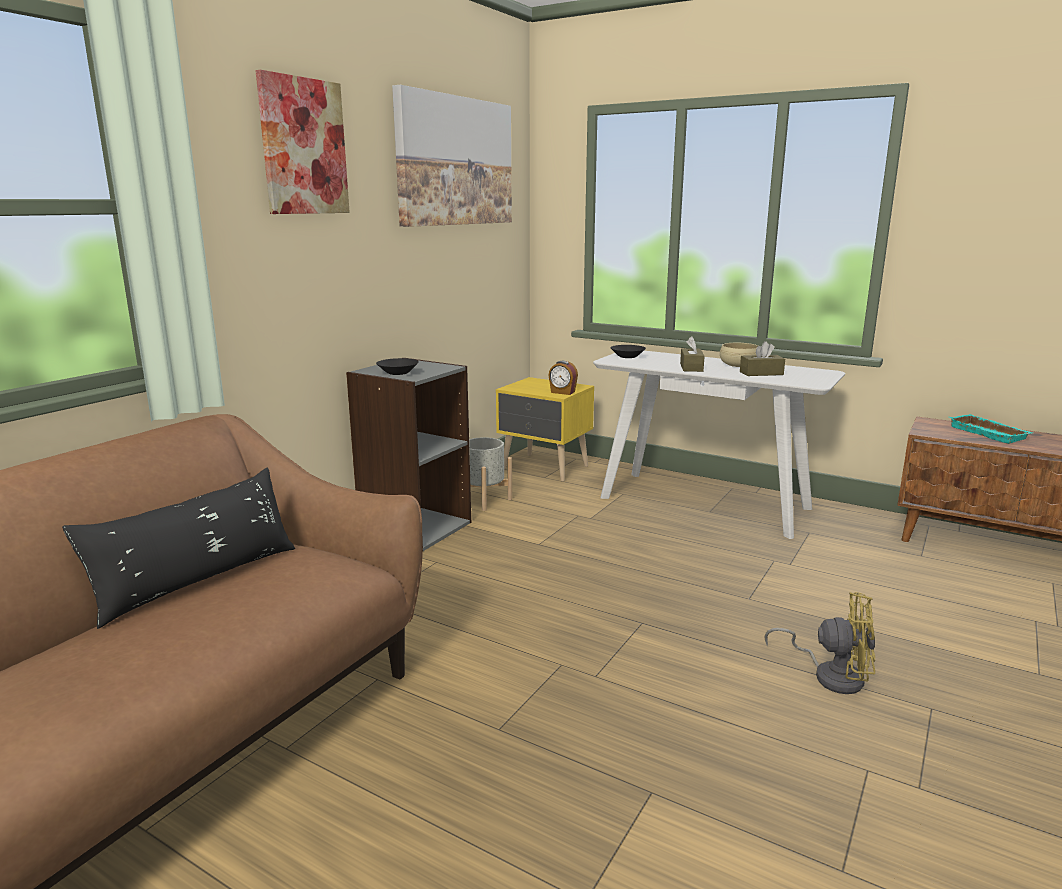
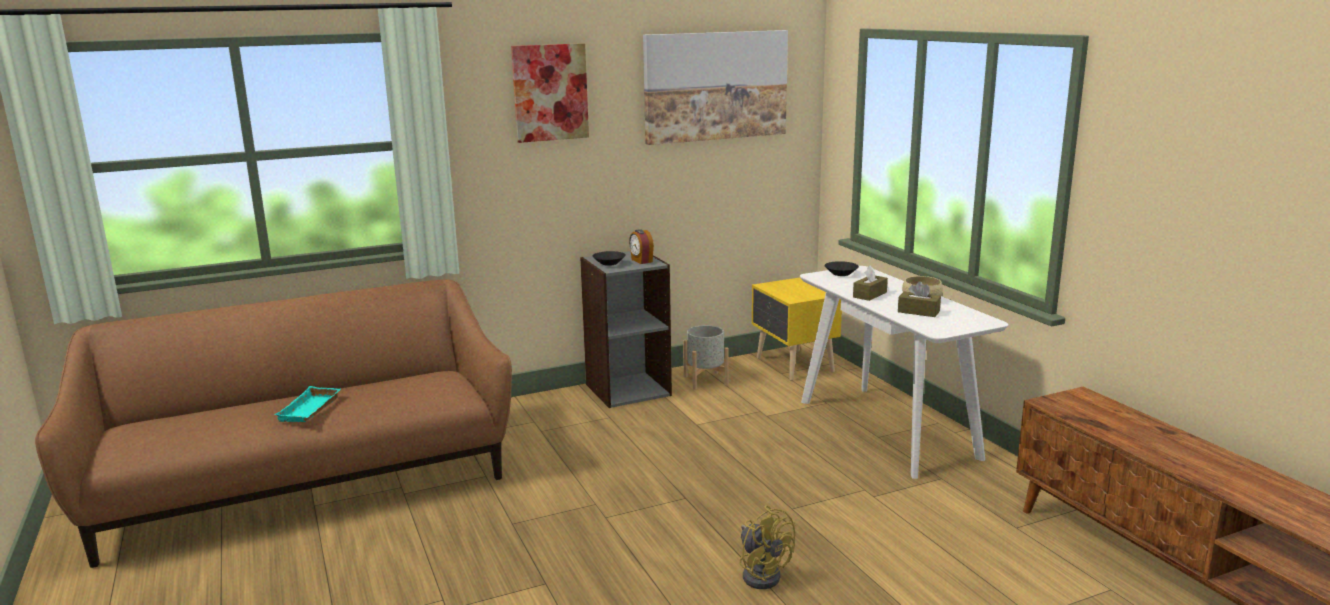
camera: 35 degrees right, 0 degrees up
(198, 581) = (385, 381): black pillow -> none
(562, 392) = (800, 297): alarm clock -> alarm clock (641, 261)
(990, 433) = (1116, 419): turquoise tray -> turquoise tray (311, 410)

